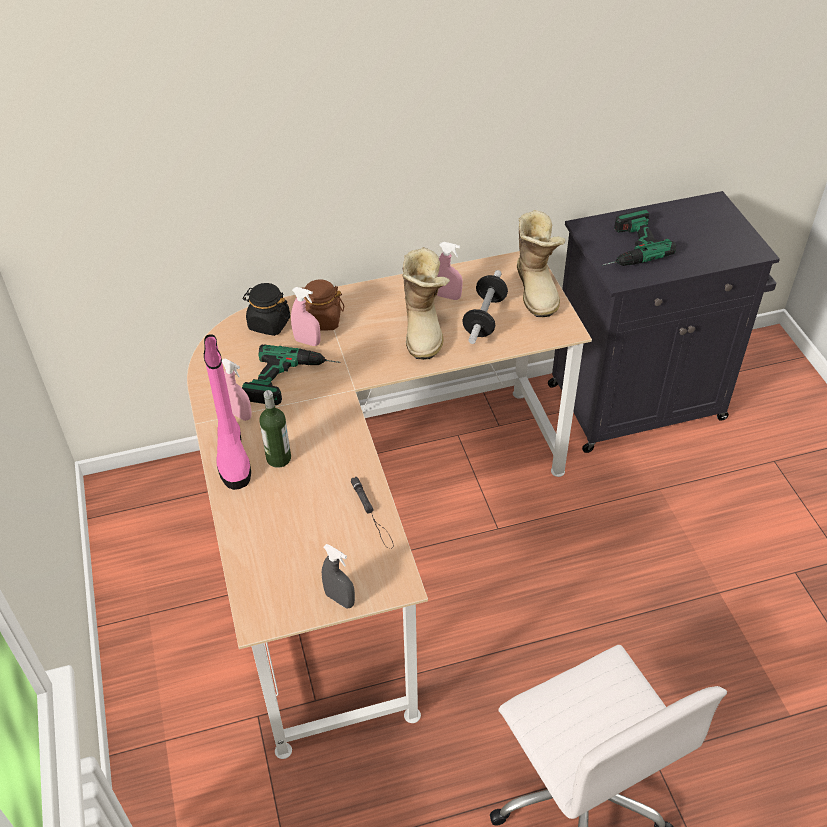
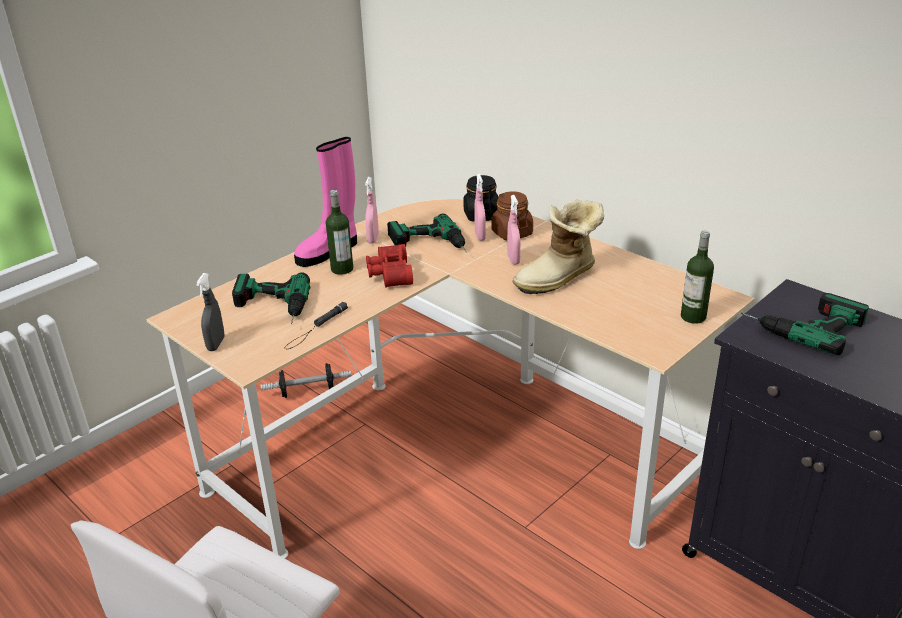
camera: 60 degrees right, 15 degrees down
(306, 537) = (270, 308): none -> power drill
(319, 429) = (388, 274): none -> red binoculars
(447, 296) = (616, 275): pink spray bottle -> pink spray bottle (513, 260)
(484, 318) = (612, 302): dumbbell -> dumbbell (307, 391)
(538, 289) = (693, 317): boot -> bottle

